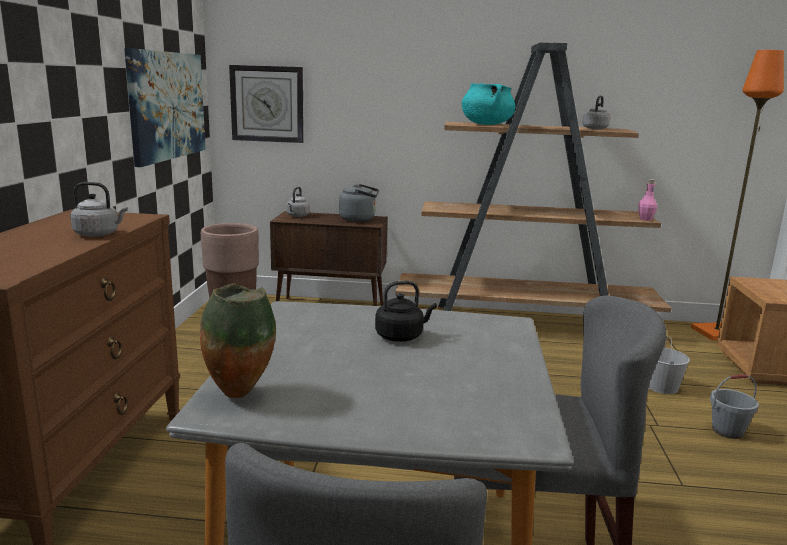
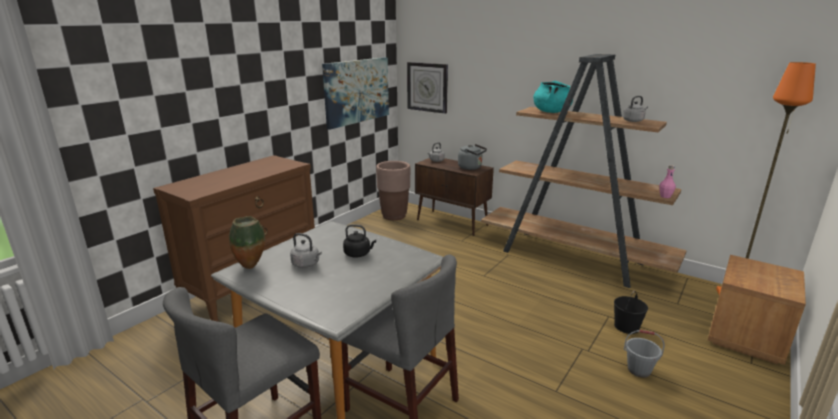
camera: 30 degrees right, 5 degrees up
(99, 234) = (262, 174): grey kettle -> grey kettle (307, 264)
(662, 387) = (626, 327): white bucket -> black bucket

